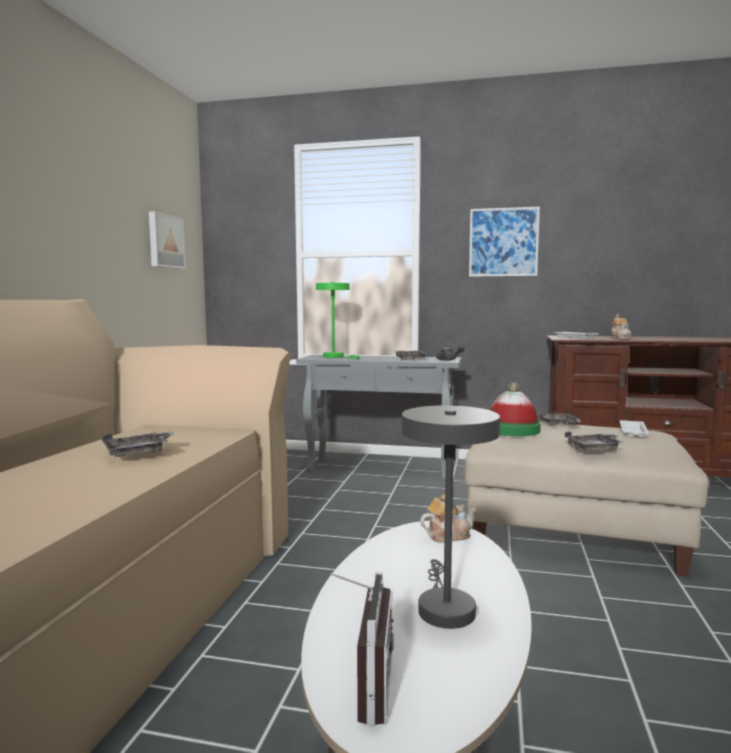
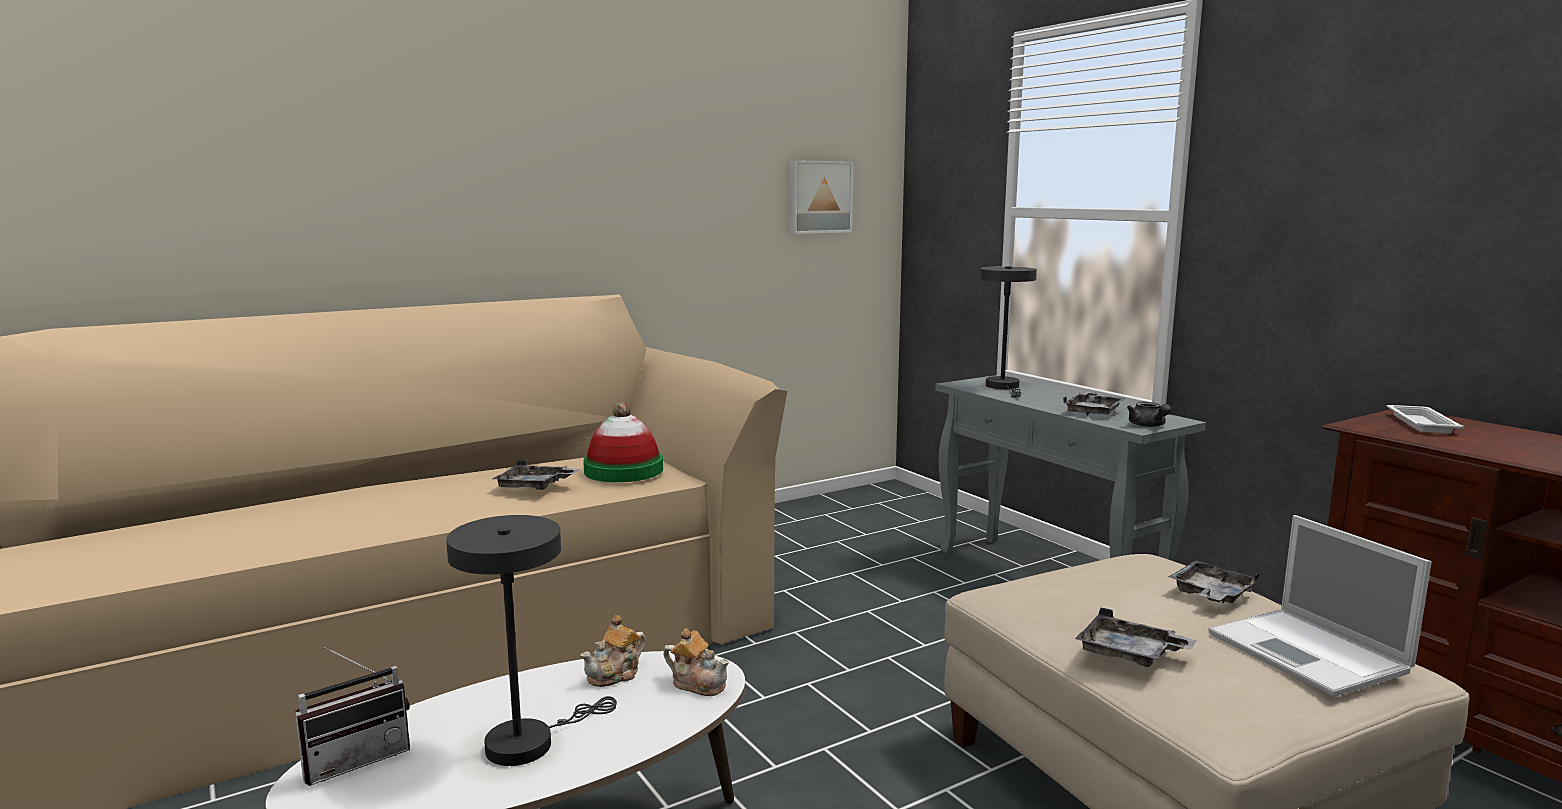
camera: 45 degrees right, 5 degrees up
(336, 357) = (1004, 387): green table lamp -> grey table lamp
(503, 242) = (1335, 203): picture -> none
(512, 429) = (1101, 577): hat -> hat (623, 470)
(620, 338) = (1510, 447): teapot -> teapot (615, 675)
(633, 432) = (1310, 653): white tray -> laptop

